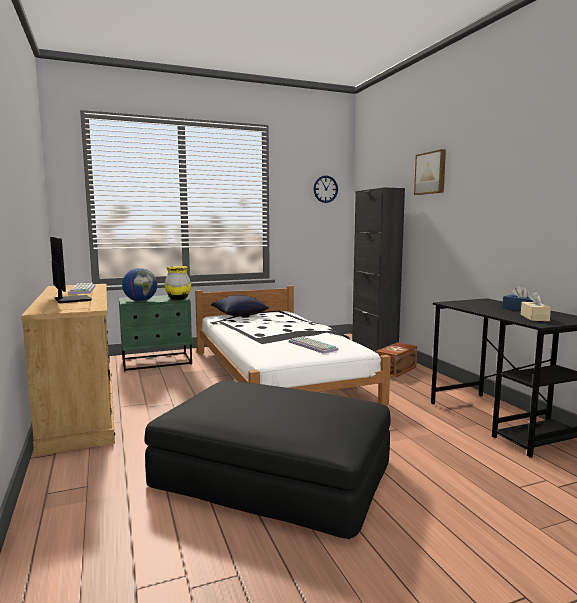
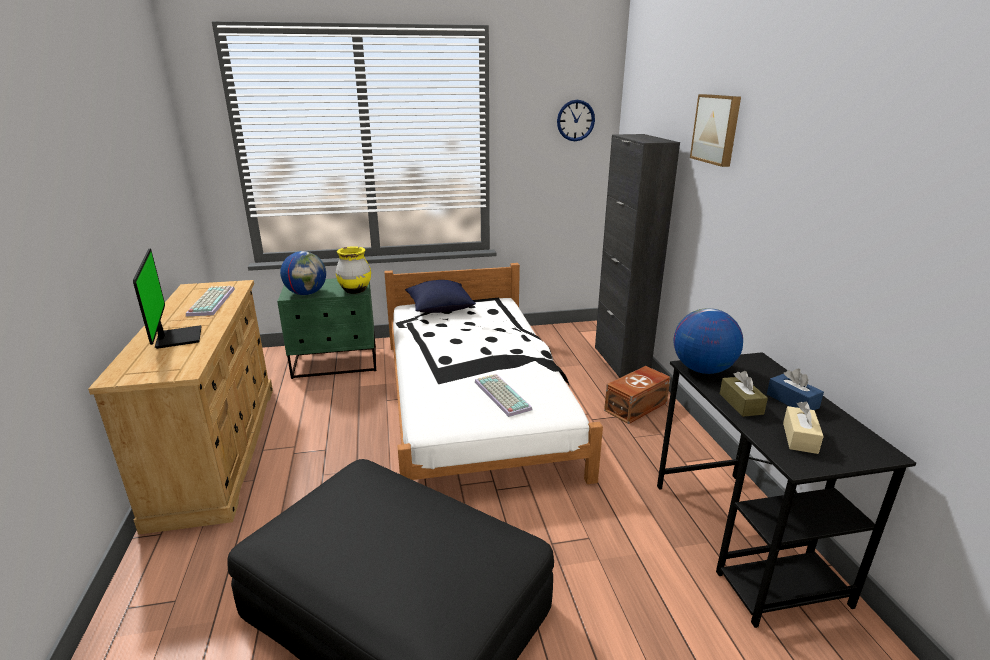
camera: 10 degrees right, 15 degrees up
(455, 303) = (702, 369): none -> globe
(489, 311) = (741, 404): none -> brown tissue box

